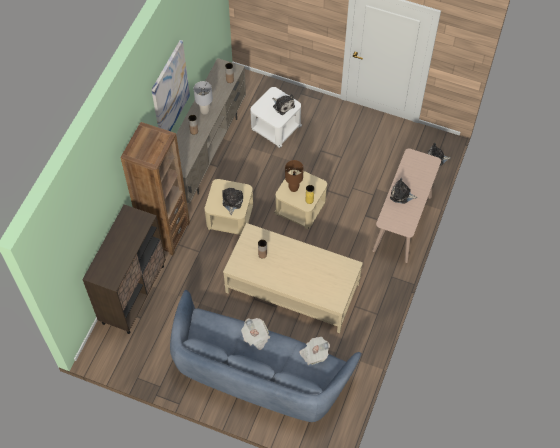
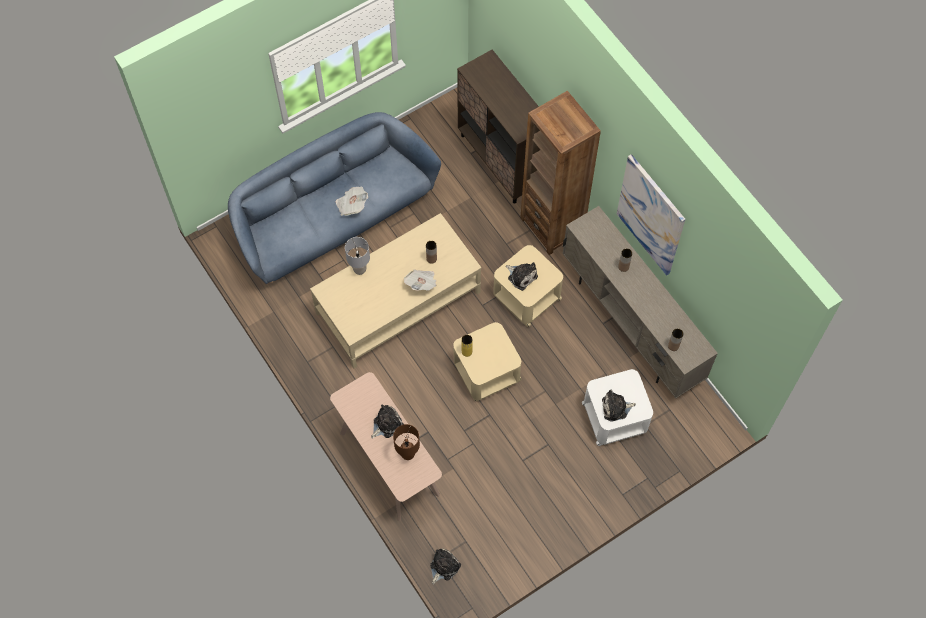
camera: 125 degrees right, 5 degrees up
(205, 111) = (644, 294): grey table lamp -> grey table lamp (359, 269)
(293, 188) = (494, 346): brown table lamp -> brown table lamp (407, 454)
(314, 354) = (294, 243): newspaper -> newspaper (421, 283)

